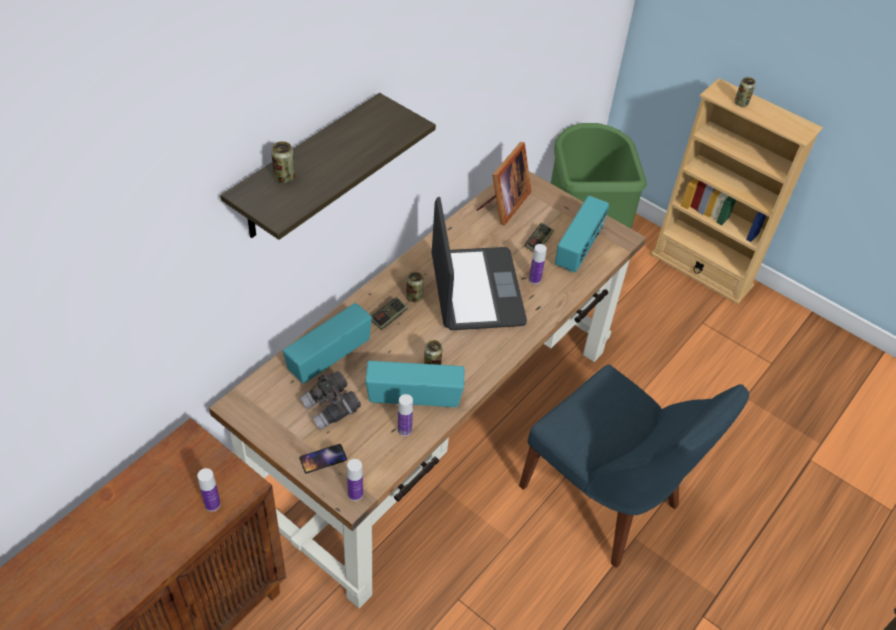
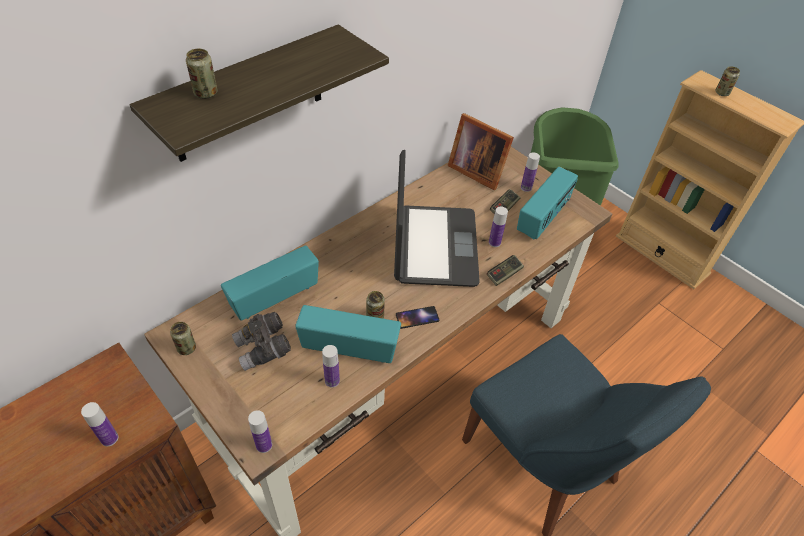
camera: 10 degrees right, 0 degrees up
(323, 459) = (241, 402): phone -> phone (417, 317)
(389, 318) = (343, 264): game controller -> game controller (504, 274)
(414, 297) = (372, 247): can -> can (186, 348)
(503, 205) = (476, 170): picture frame -> picture frame turned 90 degrees clockwise
(557, 219) = (526, 188): none -> bottle

